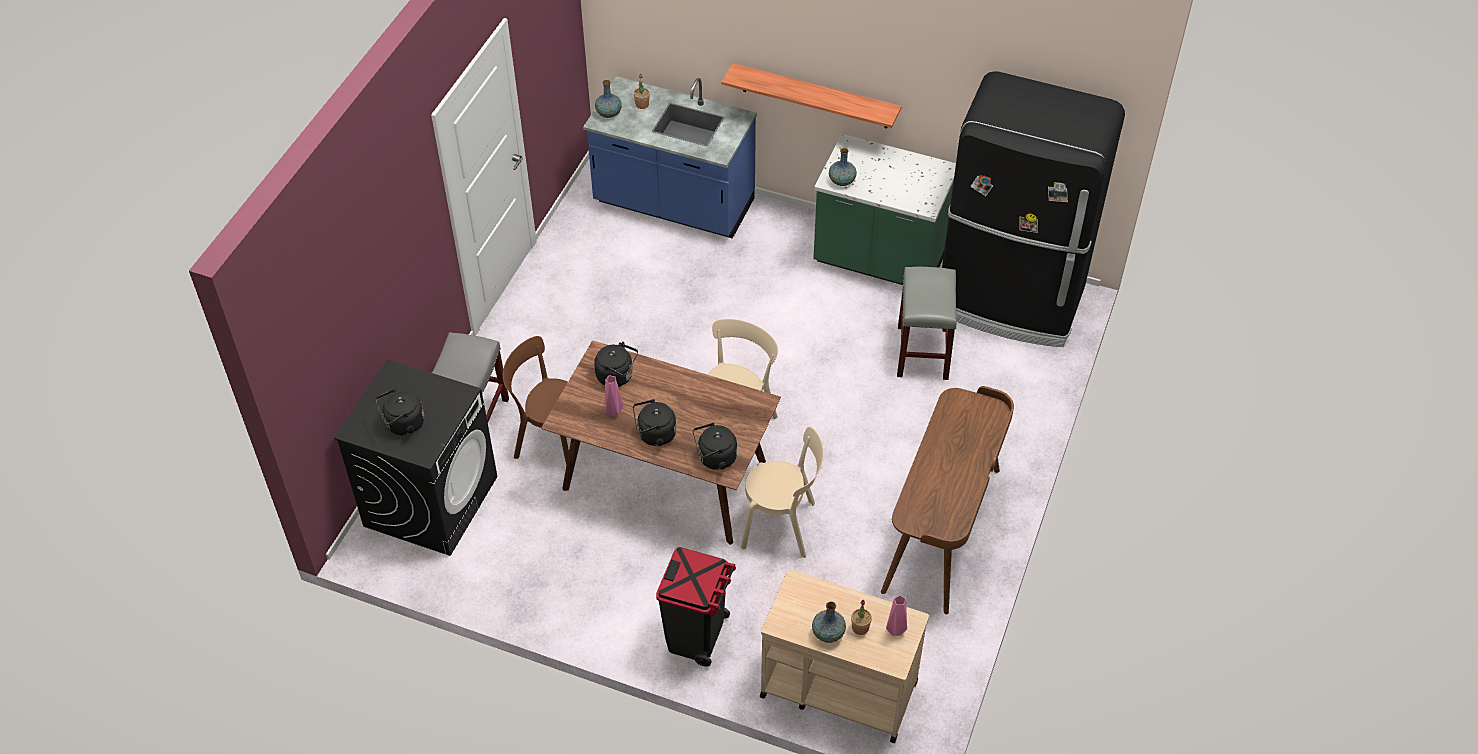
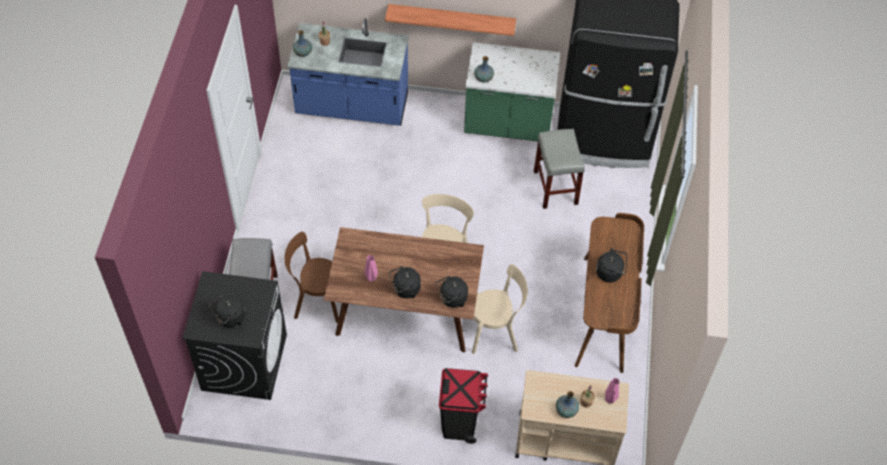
camera: 15 degrees left, 5 degrees up
(617, 376) = (366, 251): black kettle -> black kettle (610, 273)

